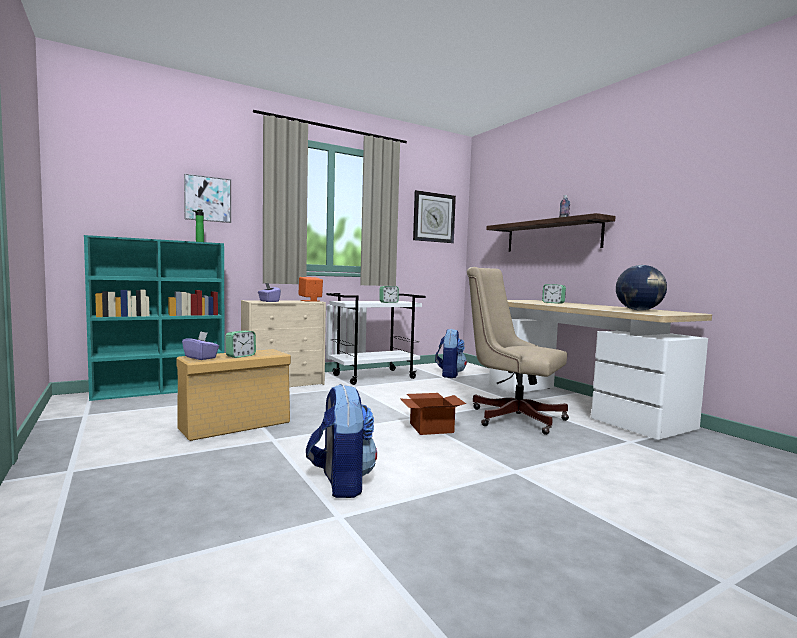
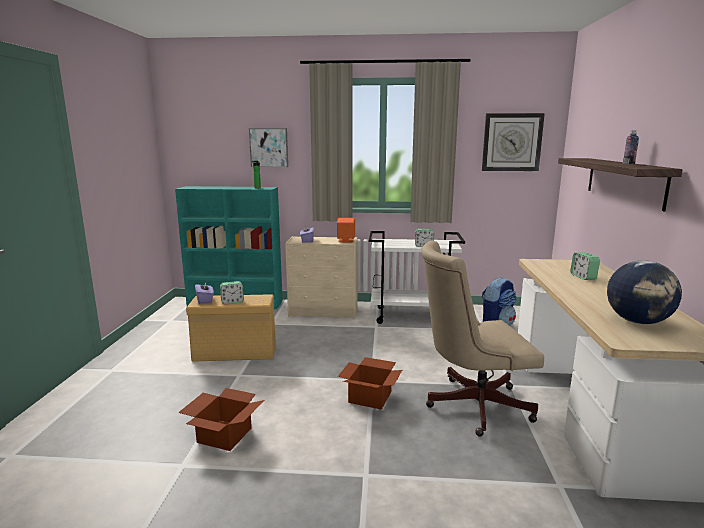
camera: 35 degrees right, 10 degrees up
(341, 483) = (224, 434): backpack -> cardboard box
(511, 417) = (471, 405): beige office chair -> beige office chair turned 75 degrees counterclockwise

